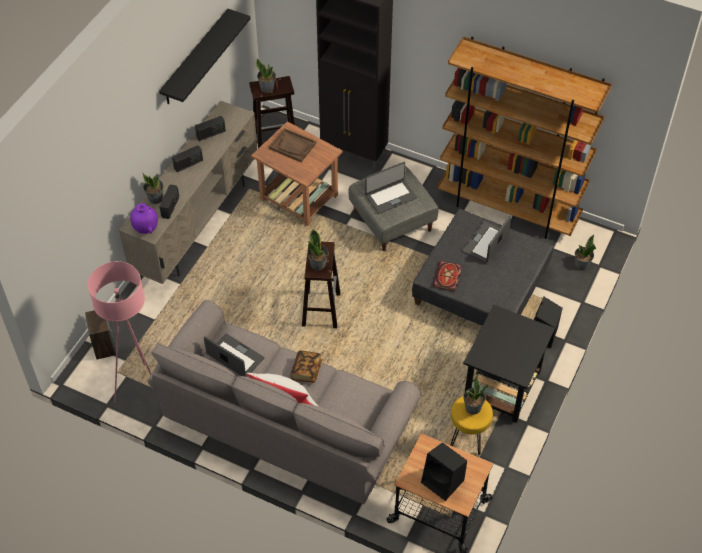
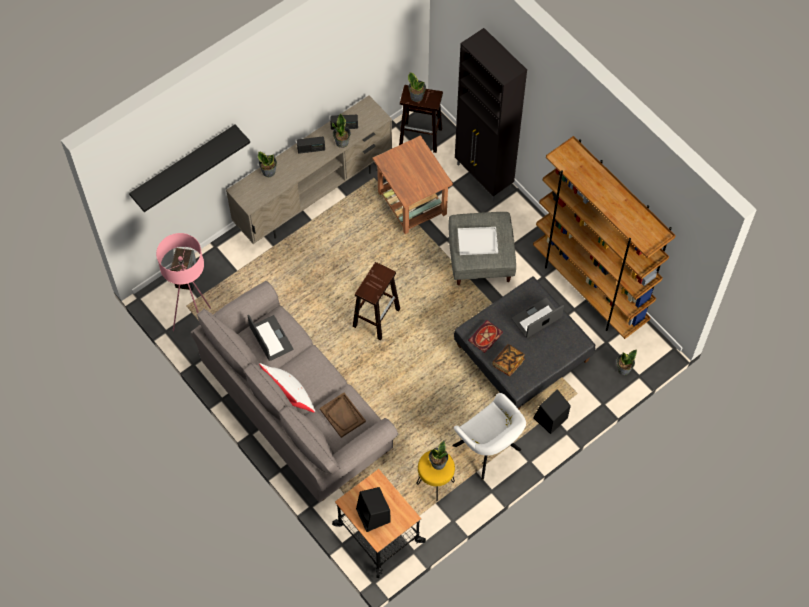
camera: 25 degrees right, 10 degrees up
(146, 229) = (248, 197): purple vase -> none
(170, 207) = (277, 185): radio -> none
(195, 58) = (343, 63): black shelf -> black shelf (184, 165)
(292, 146) = (412, 162): brown tray -> brown tray (342, 415)
(306, 371) = (321, 374): book -> book (508, 363)
(318, 264) = (371, 287): potted plant -> potted plant (342, 142)
(390, 196) = (478, 241): laptop -> white tray
(502, 386) = (489, 450): black side table -> white armchair

